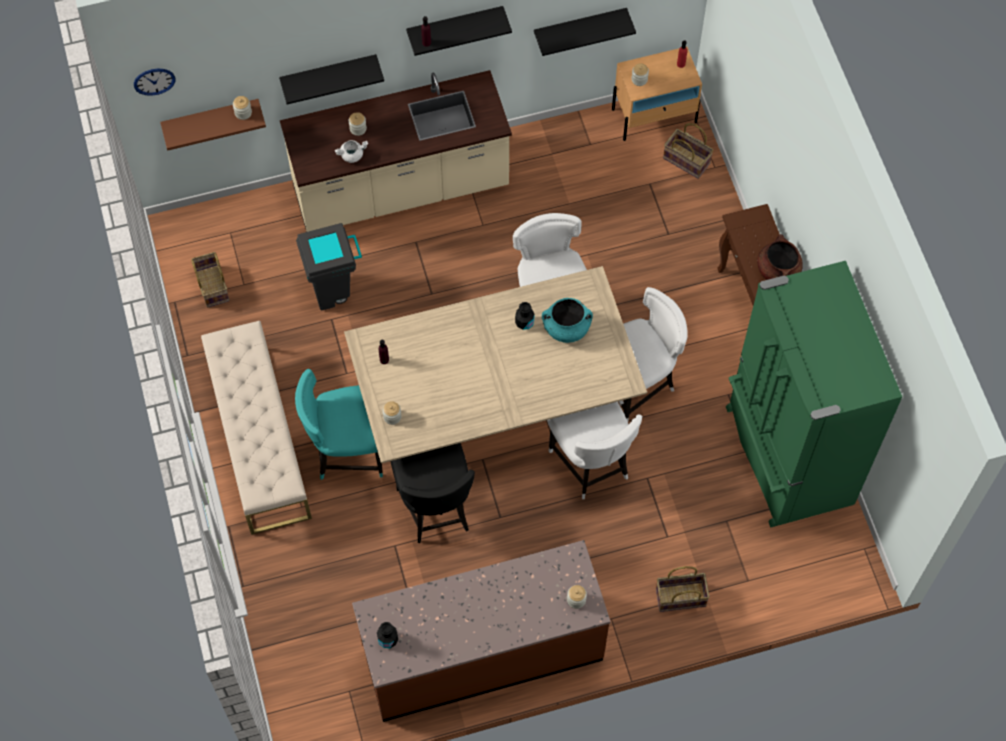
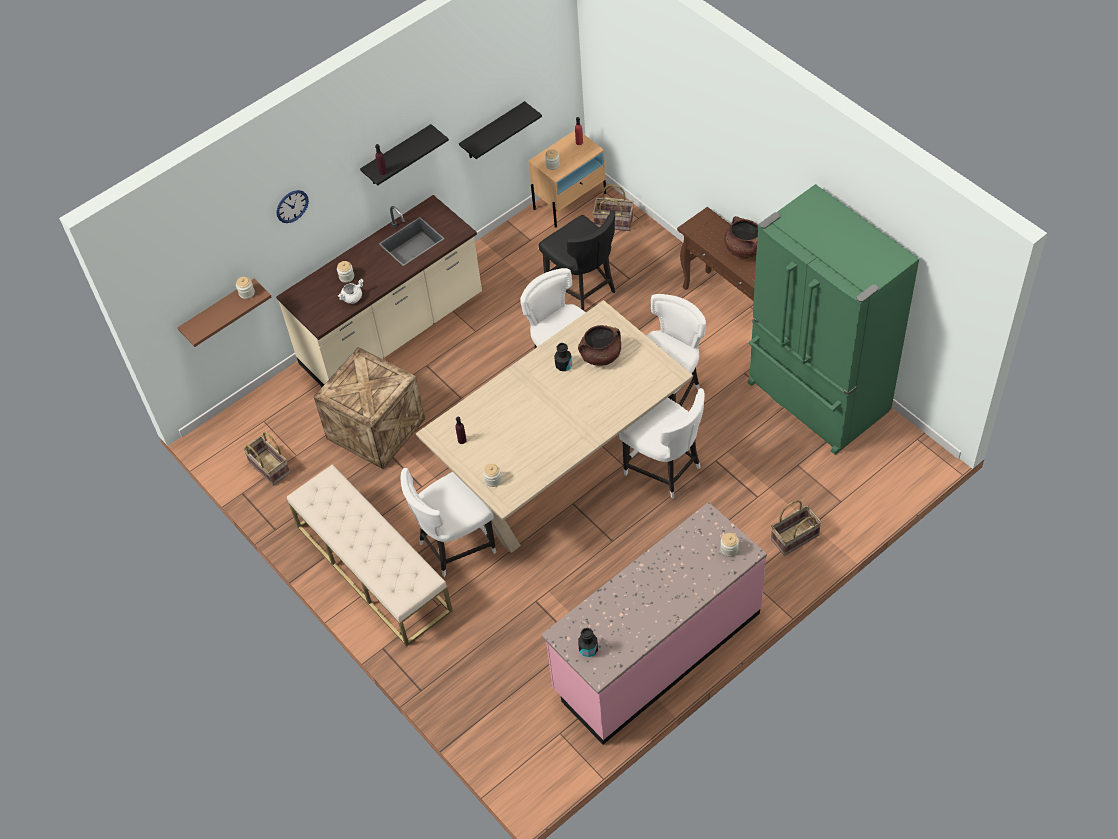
camera: 20 degrees left, 10 degrees down
(154, 81) = (165, 283): wall clock -> wall clock (292, 206)
(329, 74) = (307, 235): black shelf -> none
(335, 290) = (377, 428): grey trash can -> crate
(346, 451) = (454, 546): turquoise chair -> white chair
(435, 510) = (555, 558): black chair -> black chair (583, 289)
(482, 652) = (656, 651): brown counter -> pink counter
(566, 328) = (600, 356): turquoise cooking pot -> brown cooking pot

